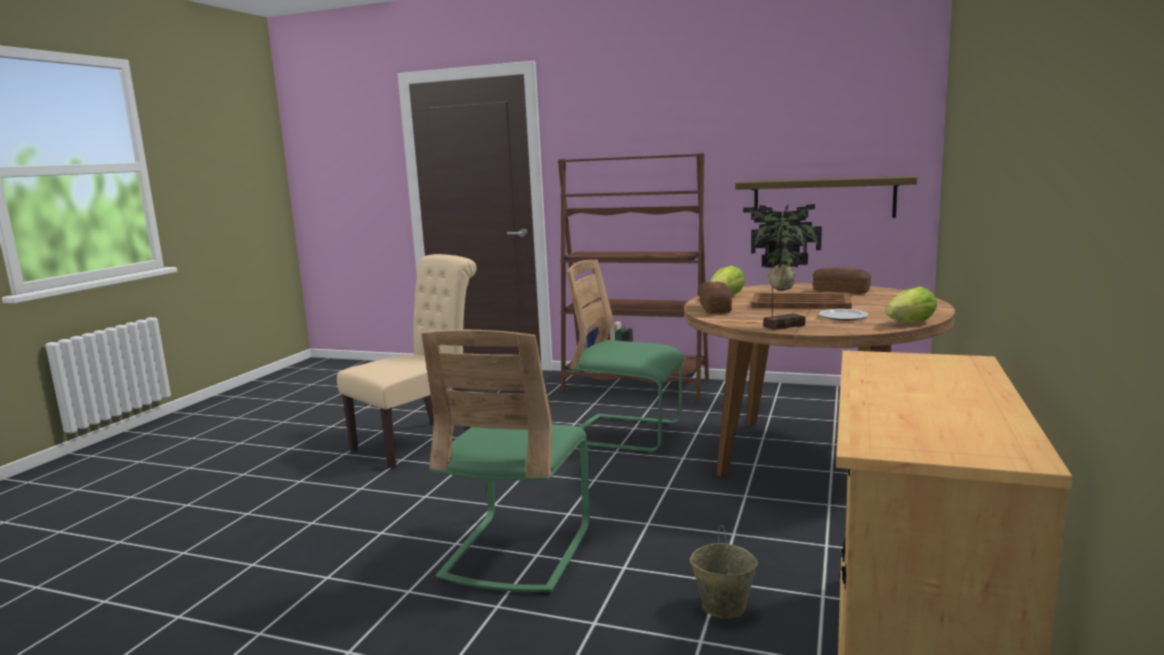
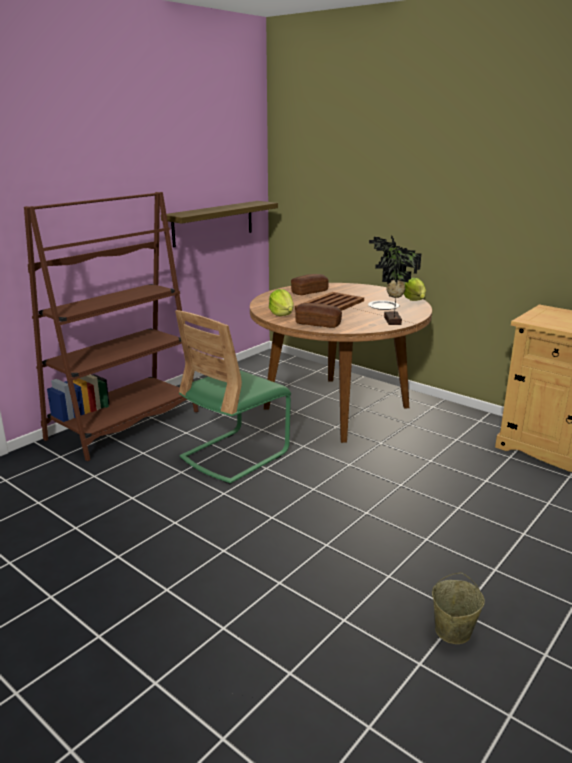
camera: 70 degrees left, 10 degrees up
(420, 441) = (124, 569): beige chair -> none
(517, 552) = (418, 547): green chair -> none
(723, 606) = (514, 487): beige bucket -> beige bucket (452, 631)

